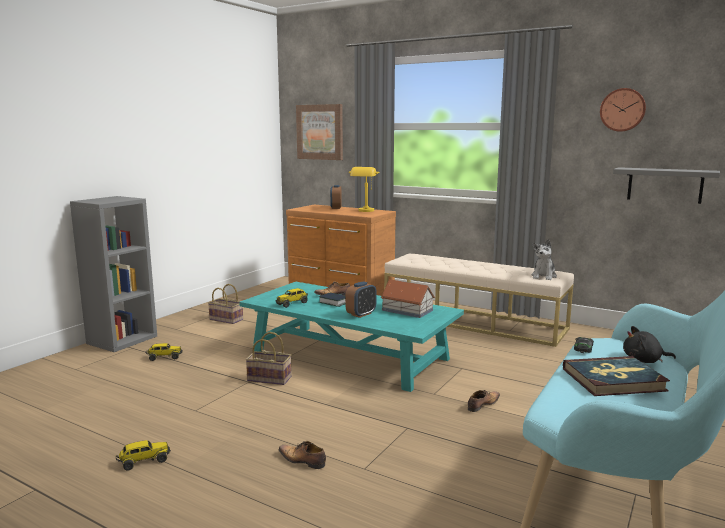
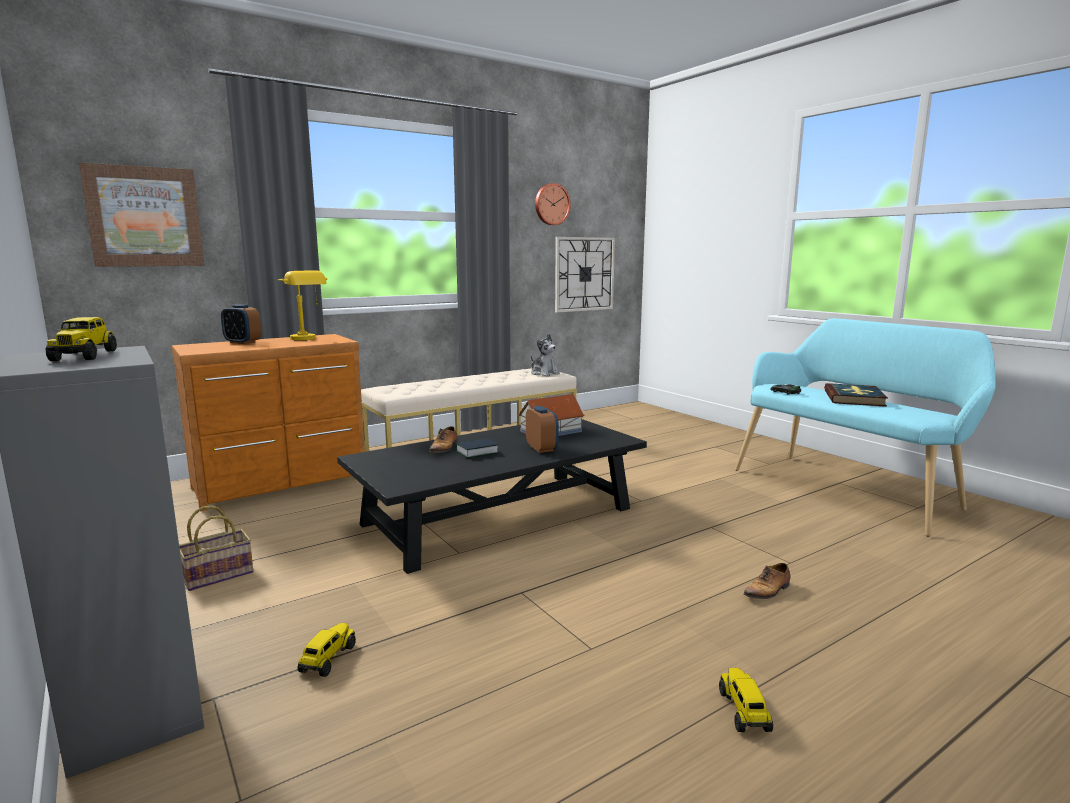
camera: 65 degrees left, 0 degrees up
(270, 378) = (525, 575): basket -> none
(292, 303) = (450, 471): toy truck -> toy truck (85, 355)
(350, 355) = (498, 515): turquoise coffee table -> black coffee table
(482, 405) = (678, 488): shoe -> none
(644, 360) = (810, 388): black plush toy -> none
(665, 185) = (584, 274): grey shelf -> wall clock

